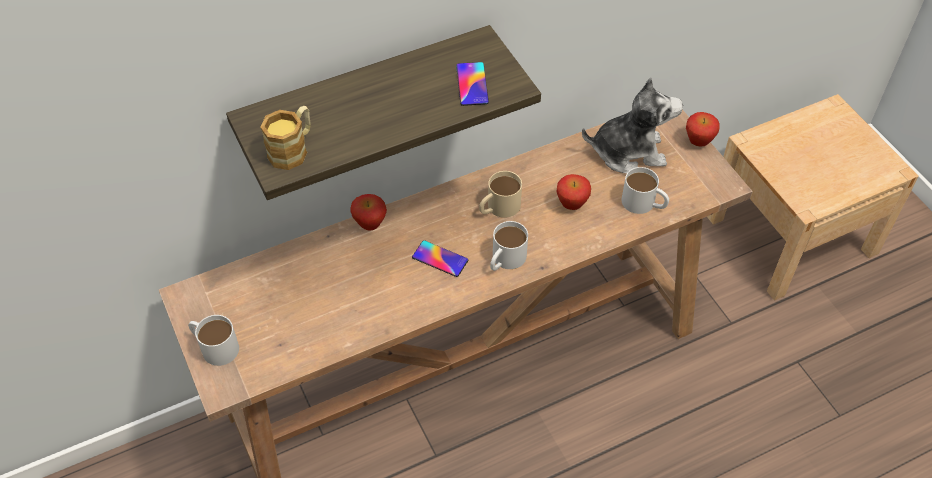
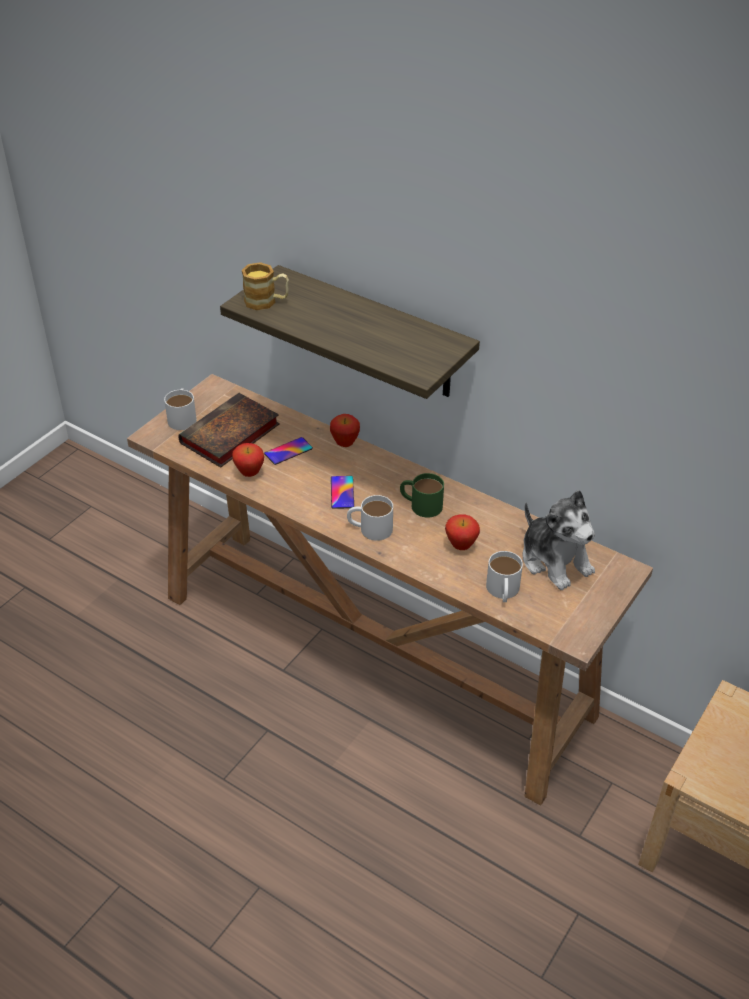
camera: 60 degrees right, 10 degrees down
(281, 316) = (229, 436): none -> book
(472, 84) = (403, 354): phone -> phone (288, 451)
(498, 208) = (420, 504): beige mug -> green mug
(698, 142) = (612, 604): apple -> apple (249, 473)

